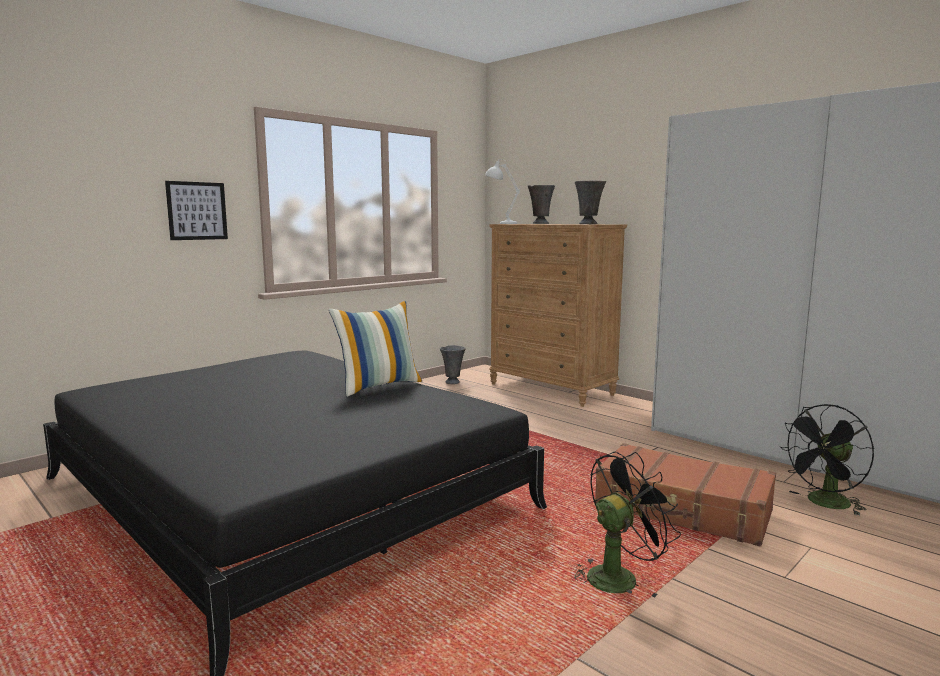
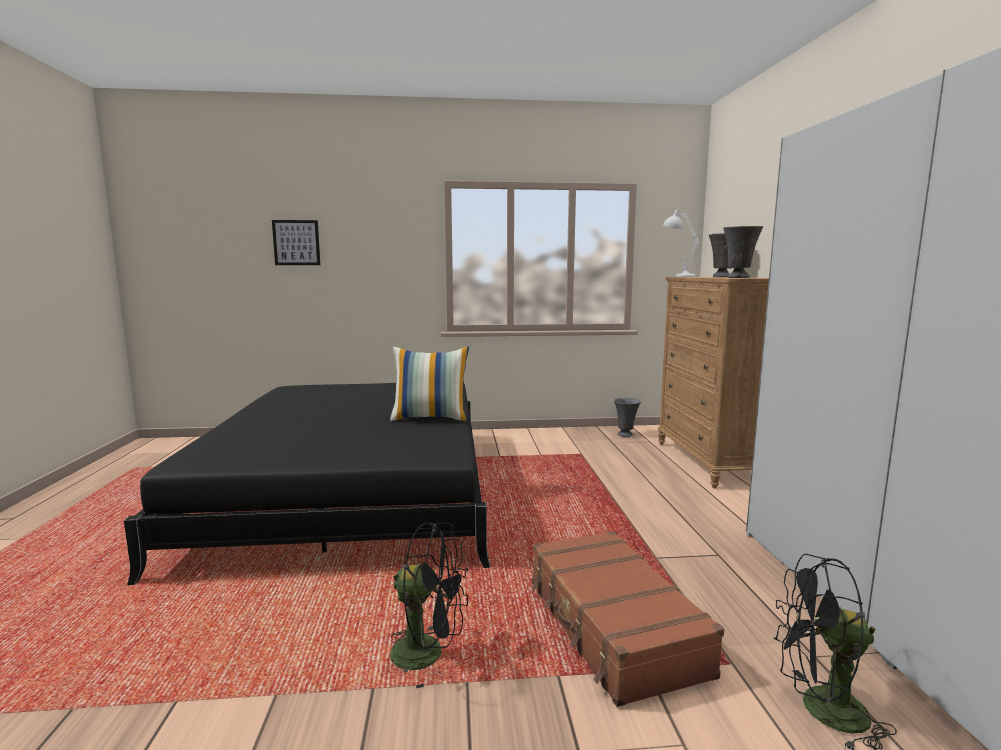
camera: 40 degrees right, 0 degrees up
(197, 211) = (393, 265): picture -> picture (296, 242)

